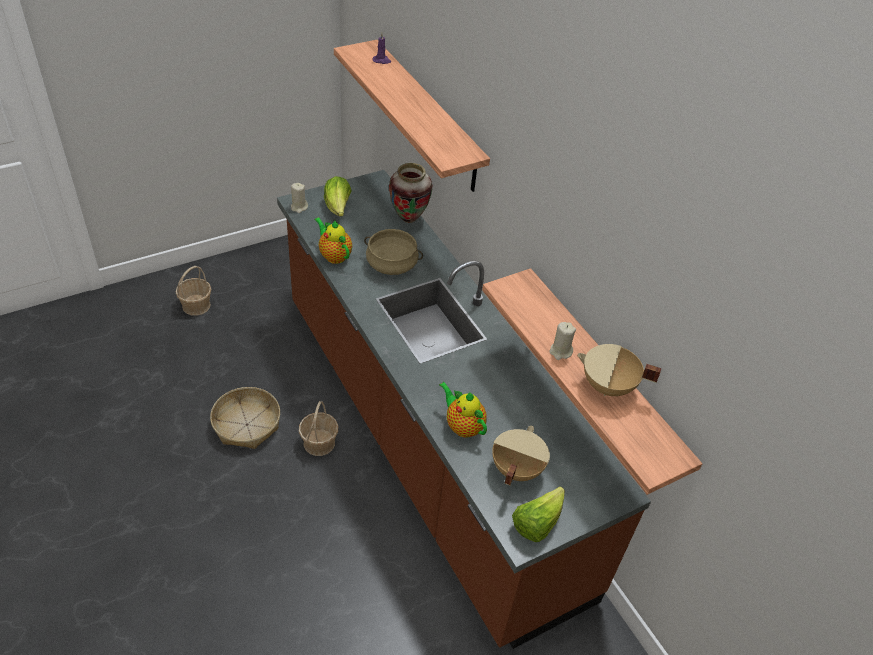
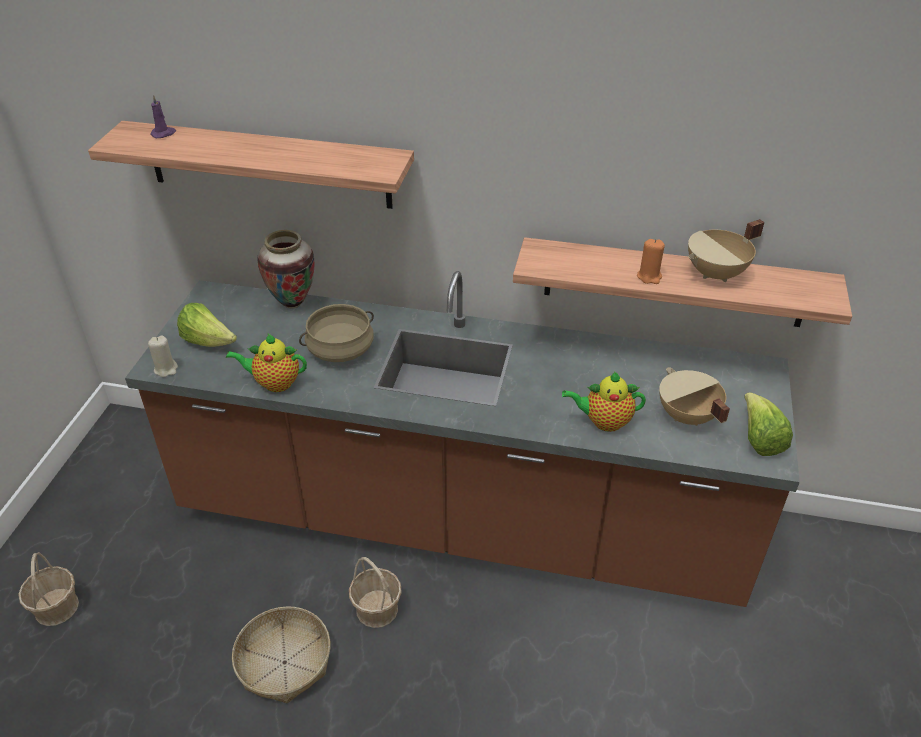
camera: 45 degrees left, 5 degrees down
(560, 351) = (649, 276): beige candle -> orange candle

